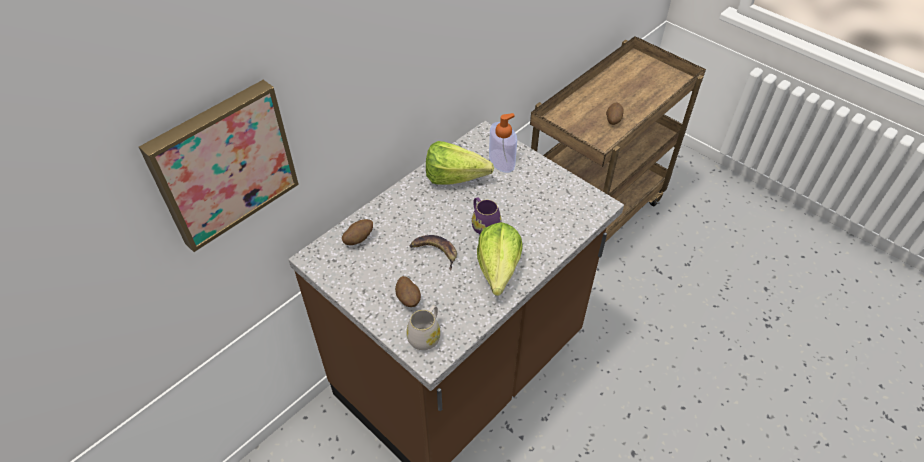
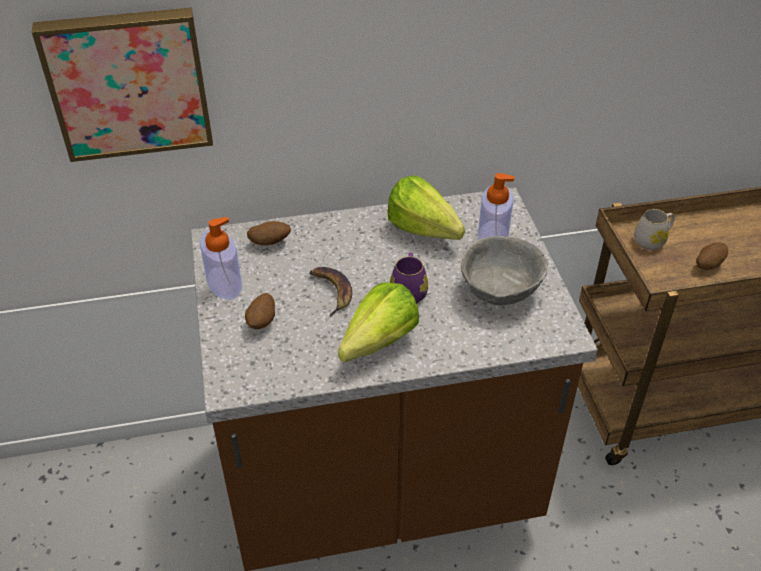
camera: 35 degrees right, 5 degrees down
(354, 286) = (224, 283): none -> soap dispenser
(426, 335) = (245, 364): white mug -> white mug (652, 240)
(539, 196) = (501, 291): none -> grey bowl

